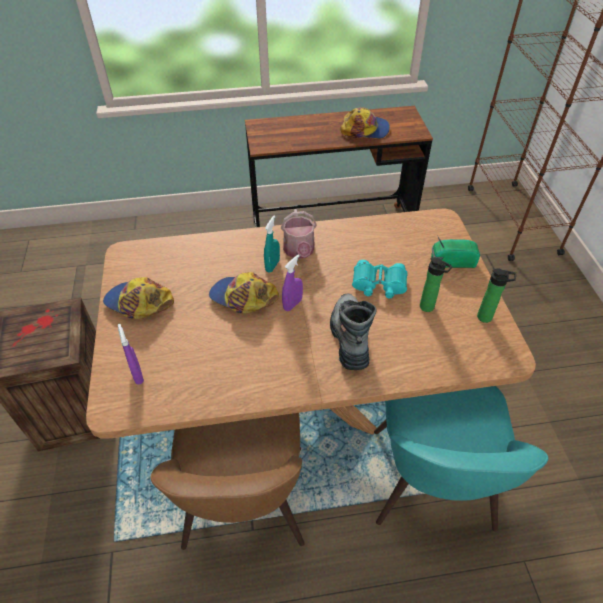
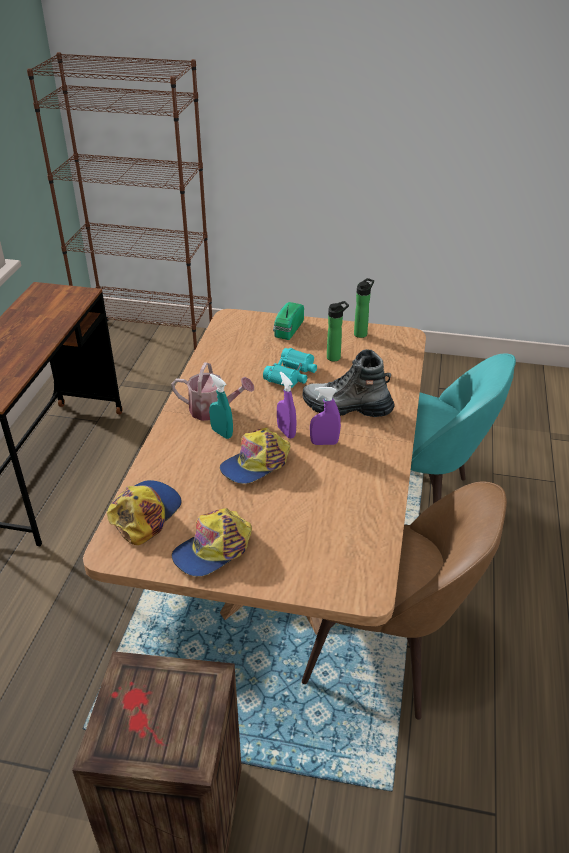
camera: 70 degrees left, 10 degrees down
(137, 375) = (327, 563): purple spray bottle -> purple spray bottle (324, 443)
(365, 129) = (43, 321): cap -> cap (144, 513)

